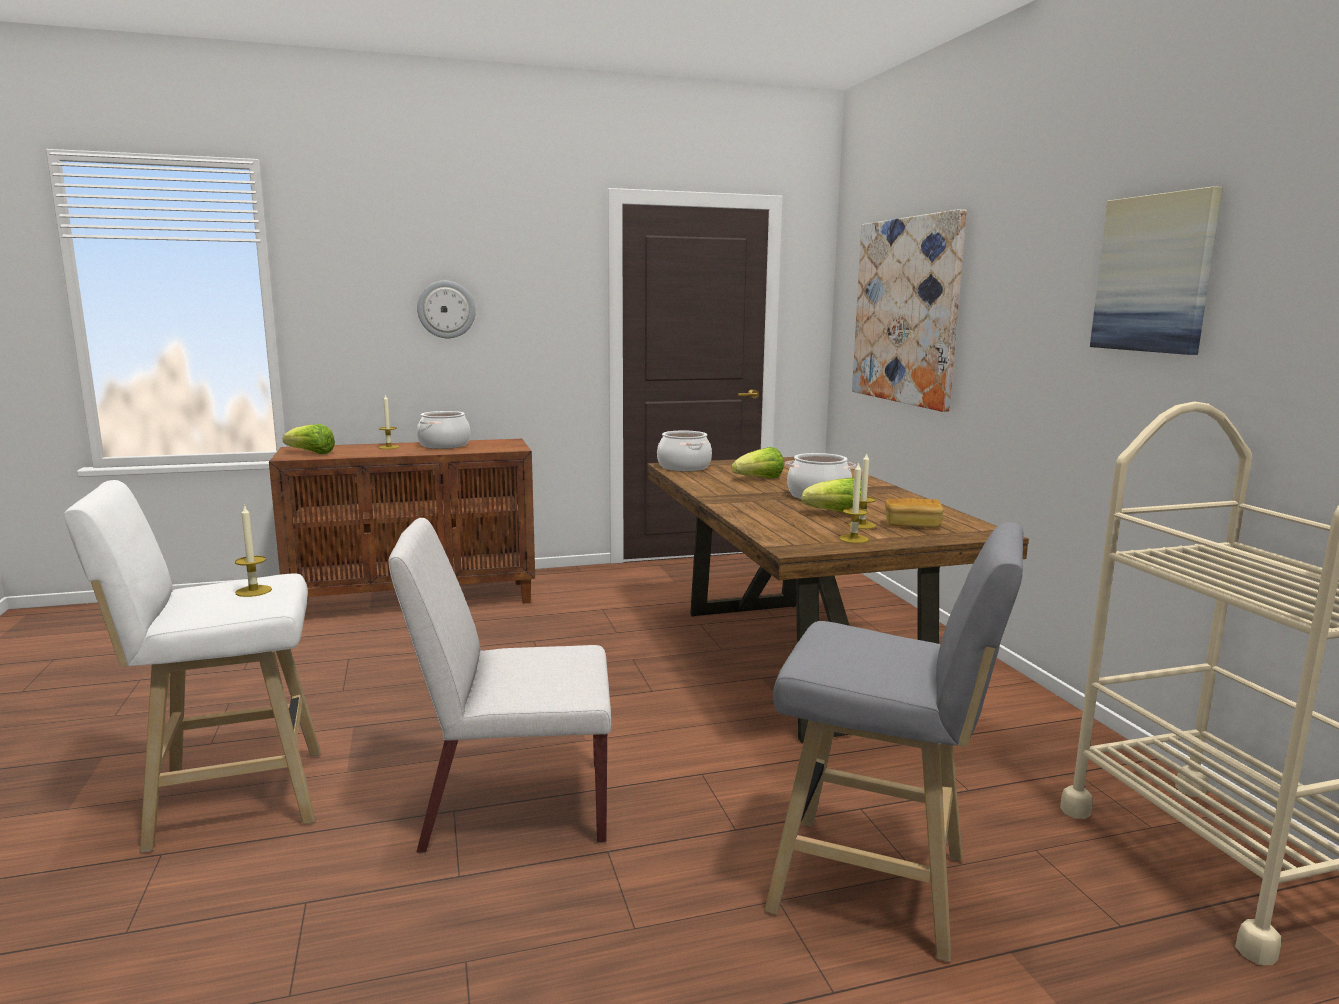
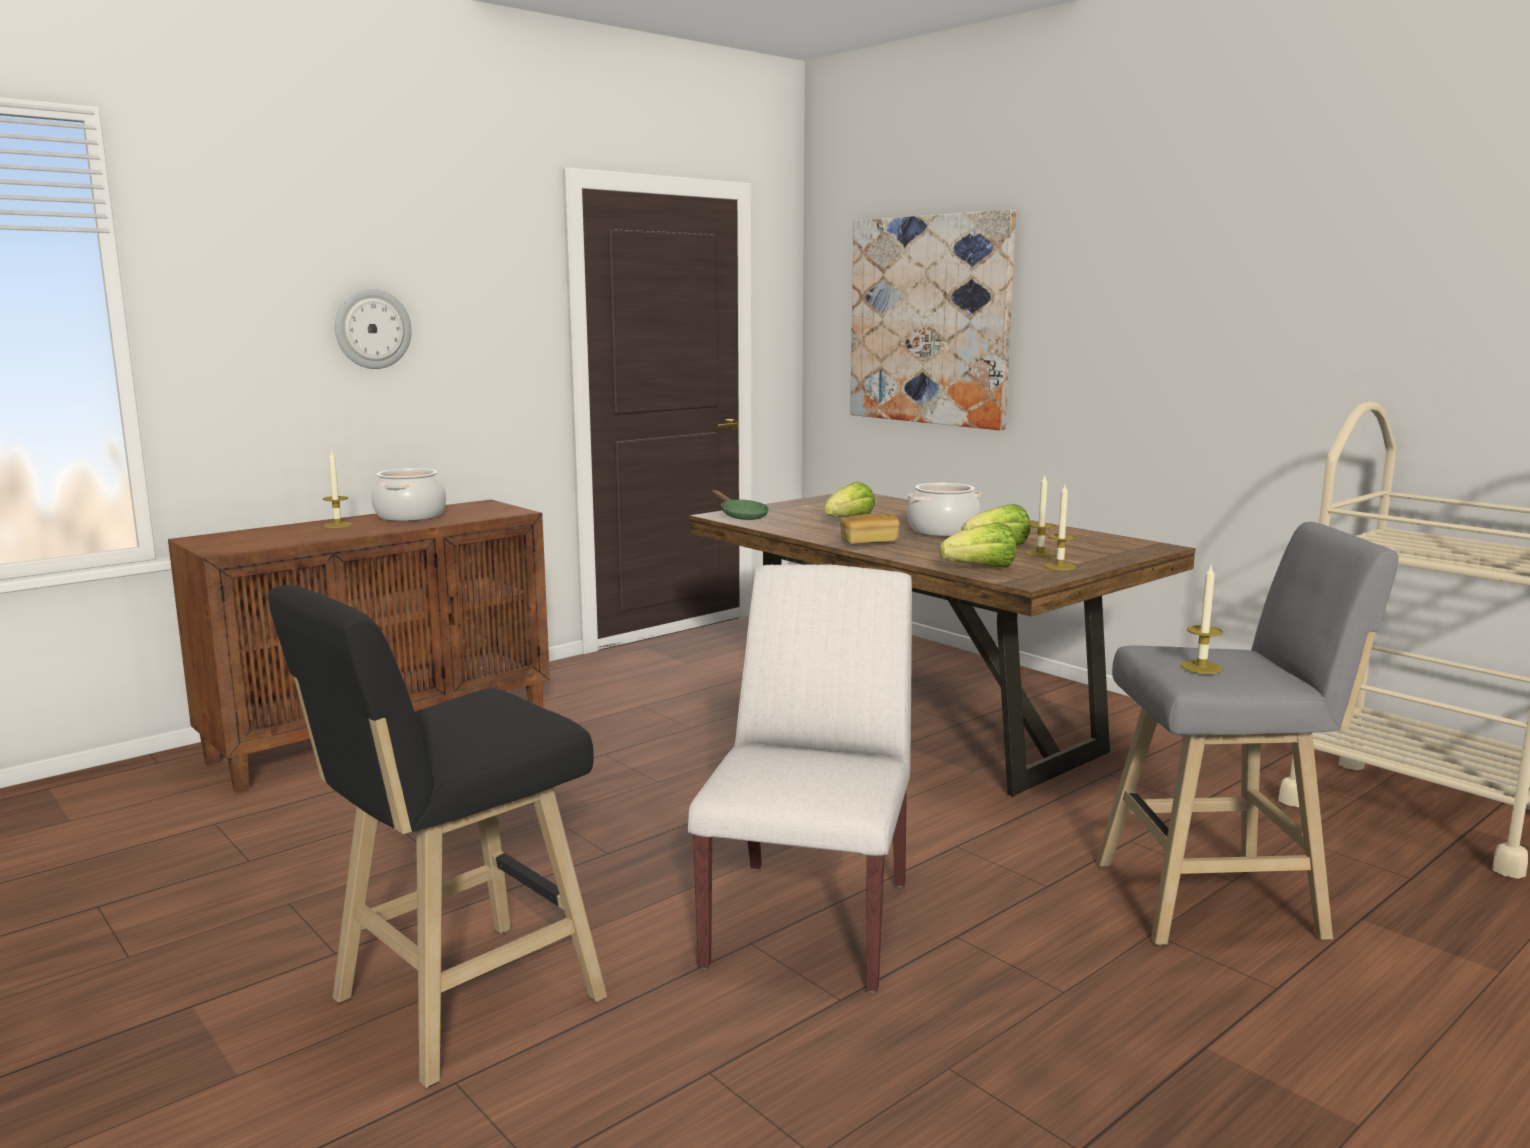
camera: 25 degrees left, 0 degrees up
(228, 799) = (457, 1004): white stool -> black stool
(253, 591) = (498, 712): candle -> candle (1201, 667)
(311, 453) = (243, 542): lettuce -> lettuce (981, 568)
(514, 806) = (809, 921): white chair -> white chair turned 135 degrees clockwise
(683, 467) = (741, 515): cooking pot -> green frying pan
(912, 526) = (1083, 548): bread -> bread (869, 542)
(1154, 274) = (1269, 282): picture -> none

